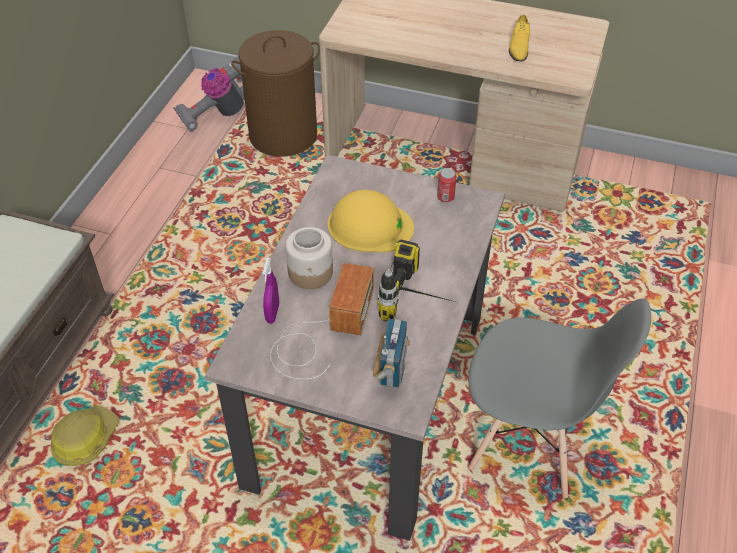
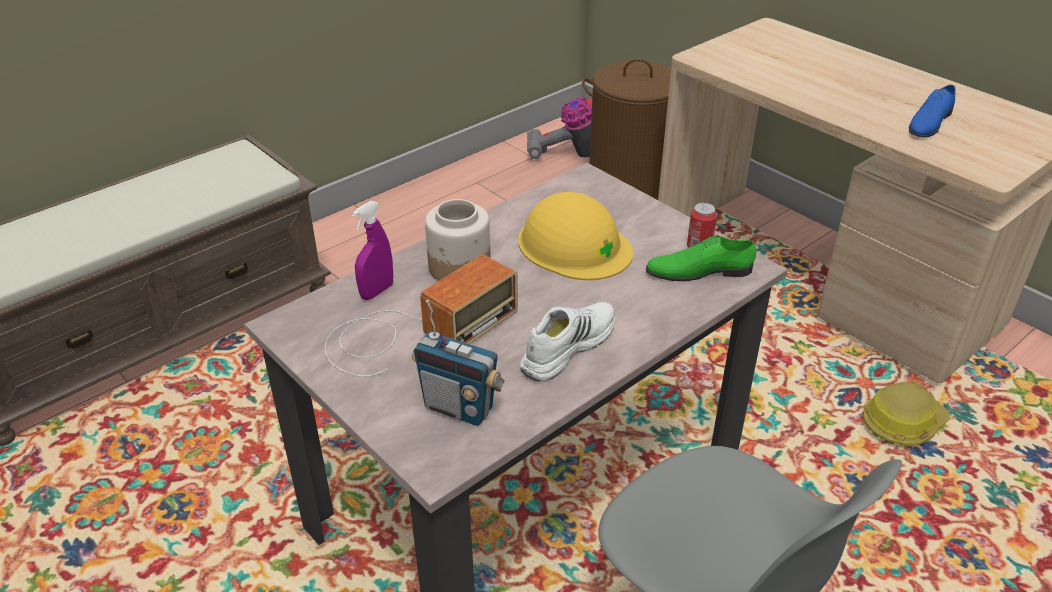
camera: 30 degrees right, 10 degrees down
(85, 440) = (199, 404): hard hat -> hard hat (902, 423)
(391, 370) = (459, 408): radio -> radio turned 75 degrees clockwise
(420, 302) = (567, 347): power drill -> white shoe
(456, 215) = (698, 270): none -> green shoe
(518, 46) = (929, 122): yellow shoe -> blue shoe

